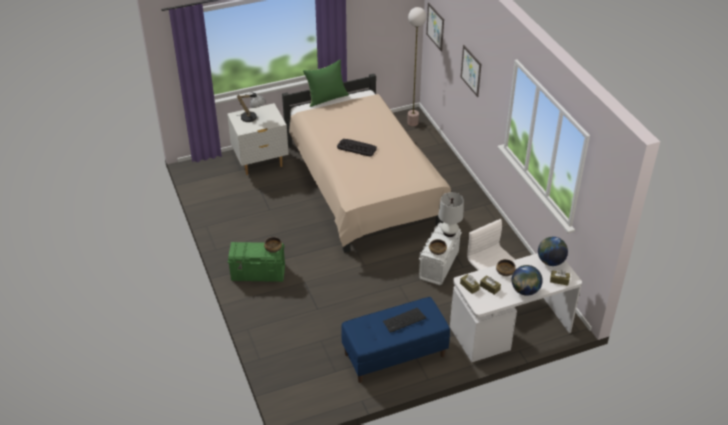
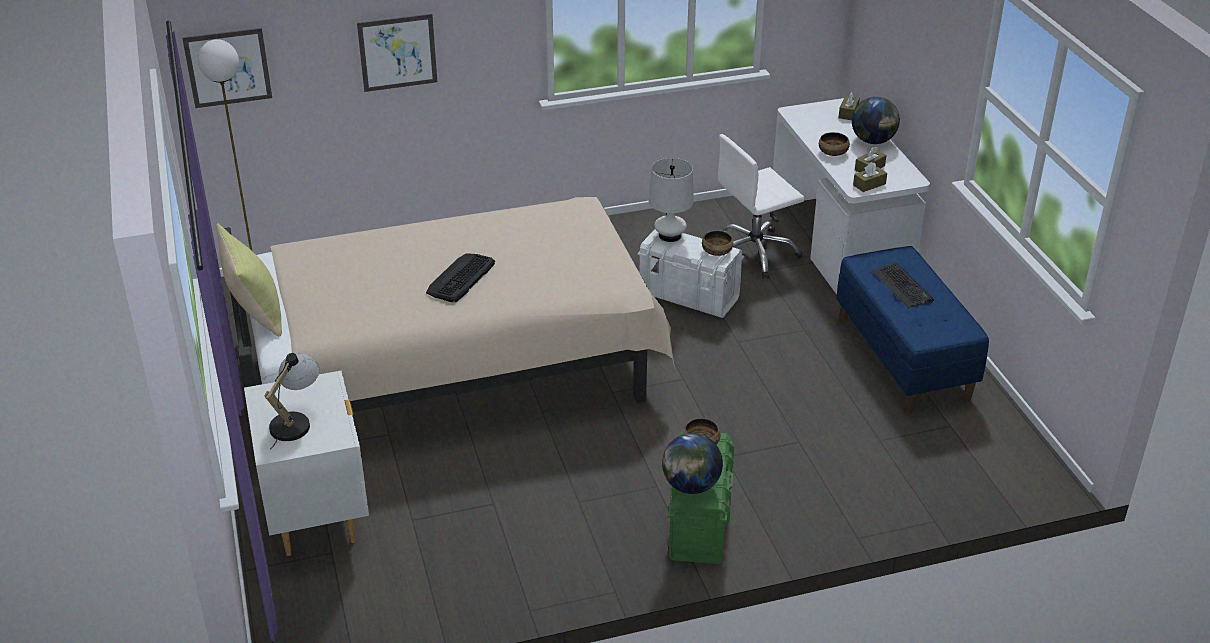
camera: 85 degrees left, 5 degrees down
(326, 98) = (255, 313): green pillow -> yellow pillow
(550, 261) = (807, 115): globe -> globe (691, 486)

